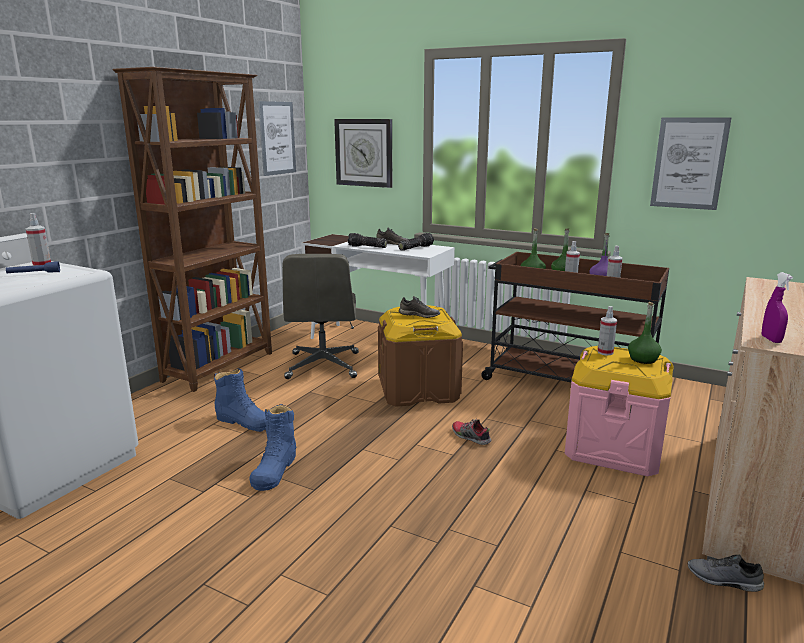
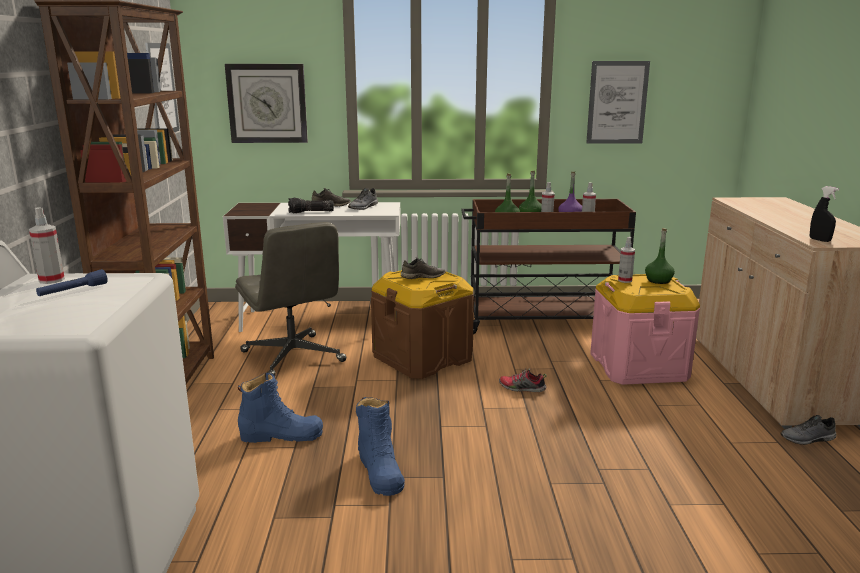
camera: 30 degrees left, 0 degrees up
(415, 248) = (364, 207): flashlight -> grey shoe
(771, 339) = (819, 240): purple spray bottle -> black spray bottle

